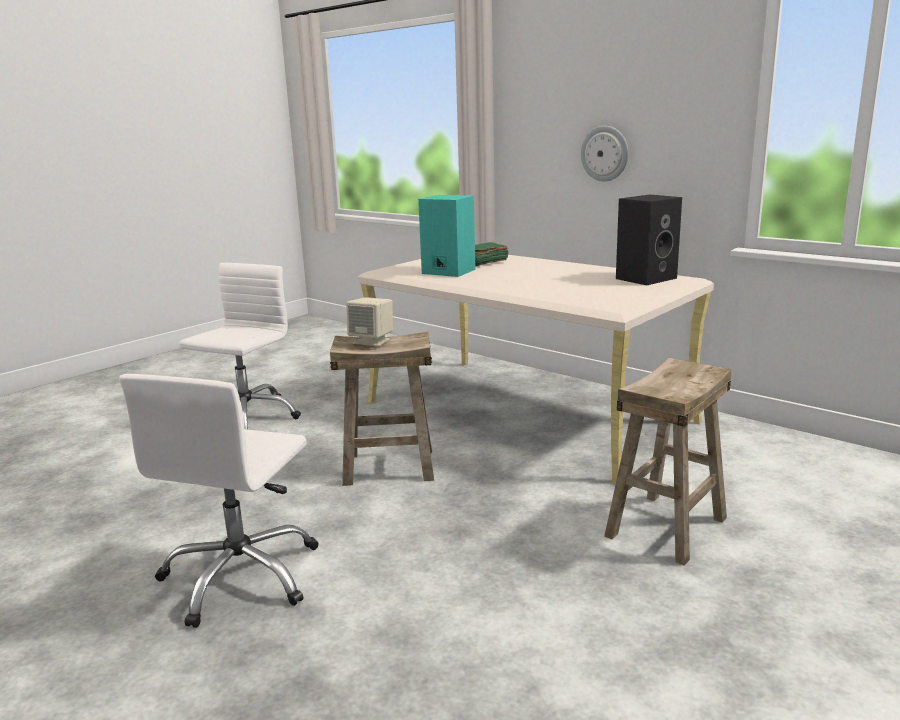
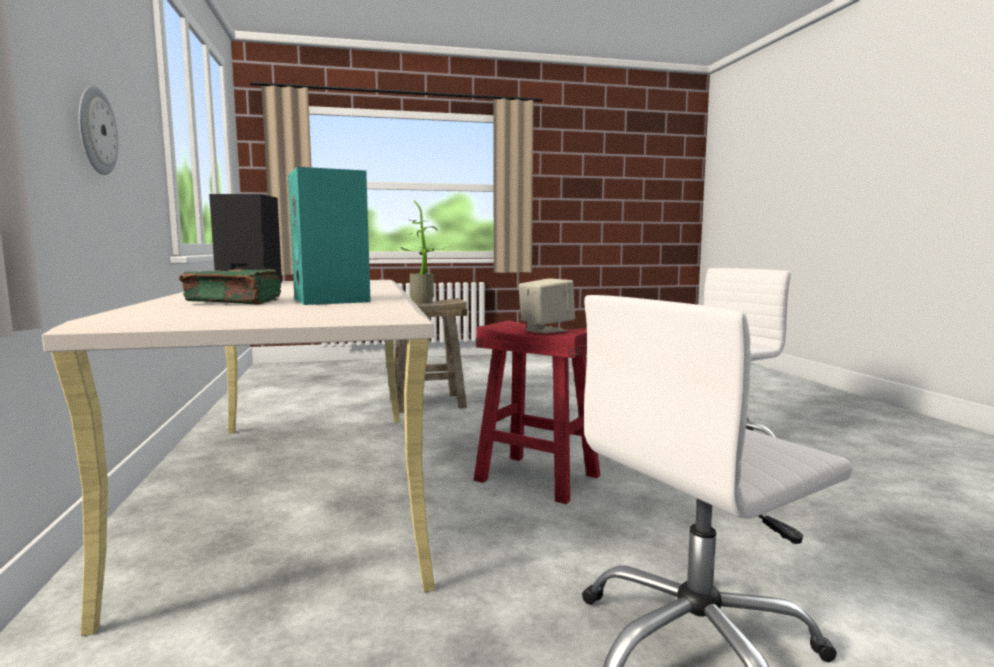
camera: 145 degrees left, 10 degrees down
(388, 467) = (538, 477): beige stool -> red stool
(679, 381) = (425, 302): none -> potted plant

